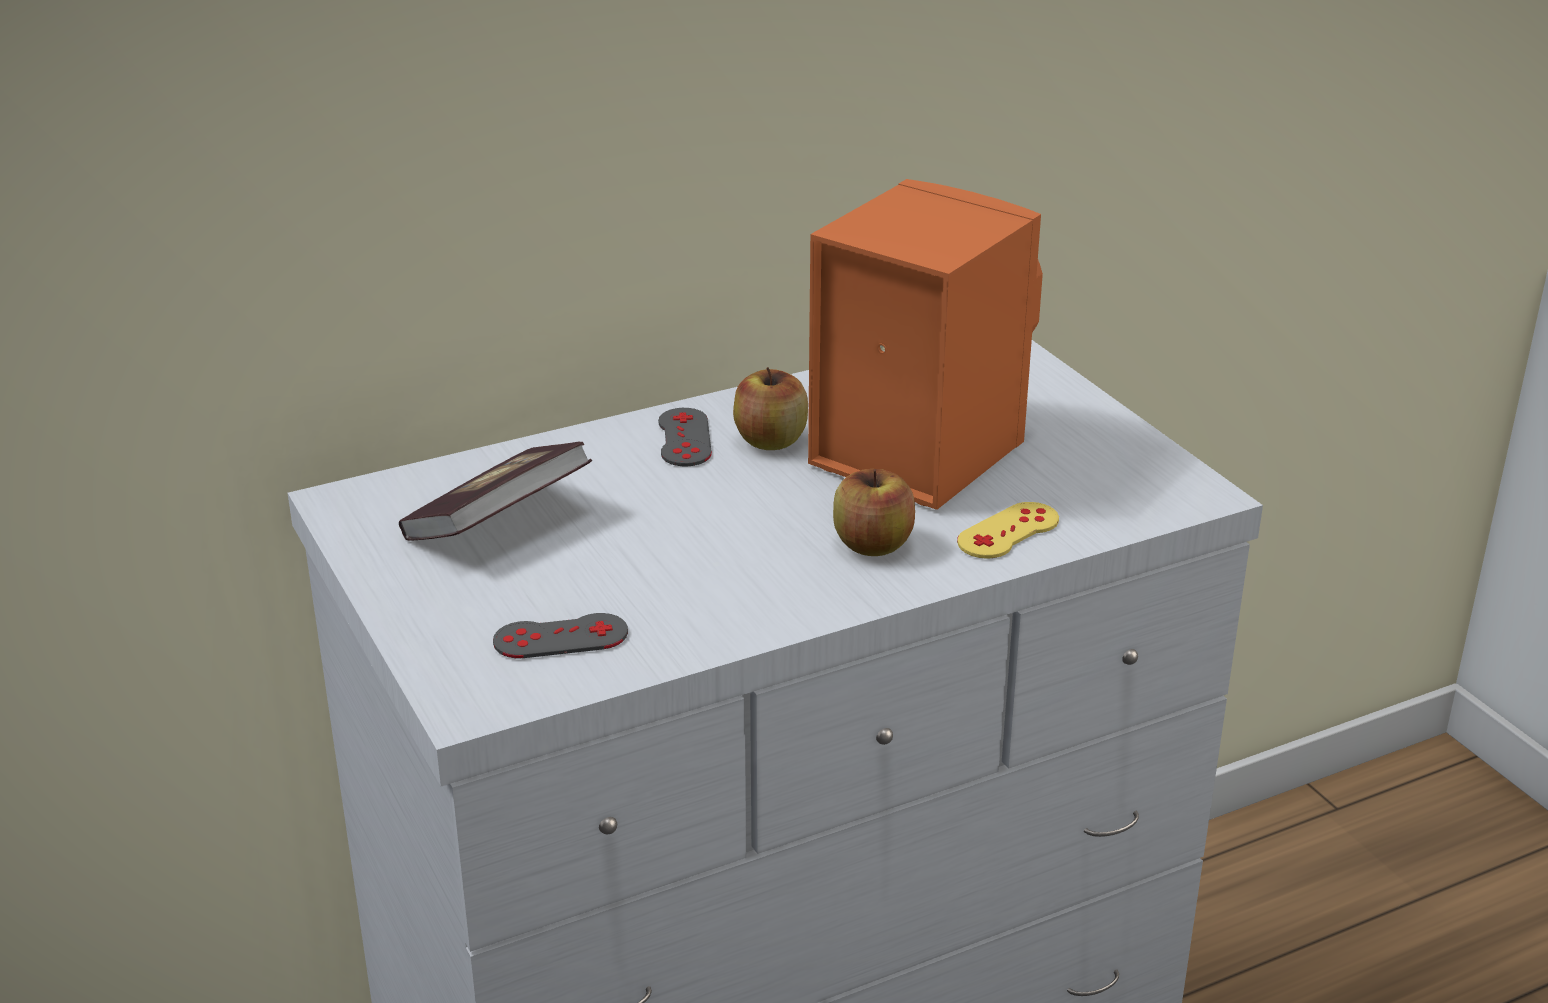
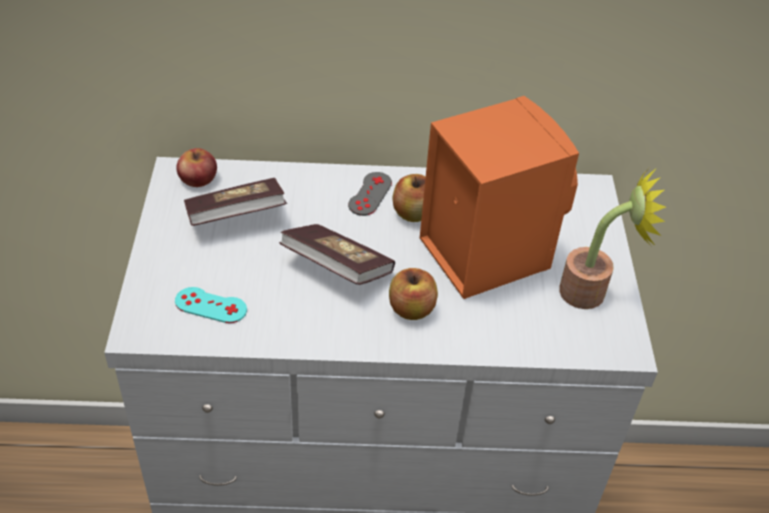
camera: 25 degrees right, 15 degrees up
(387, 497) = (198, 178): none -> apple
(560, 637) = (211, 305): grey game controller -> turquoise game controller
(717, 534) = (337, 268): none -> book
(1008, 531) = (492, 330): yellow game controller -> none
(1101, 450) = (592, 292): none -> potted plant

